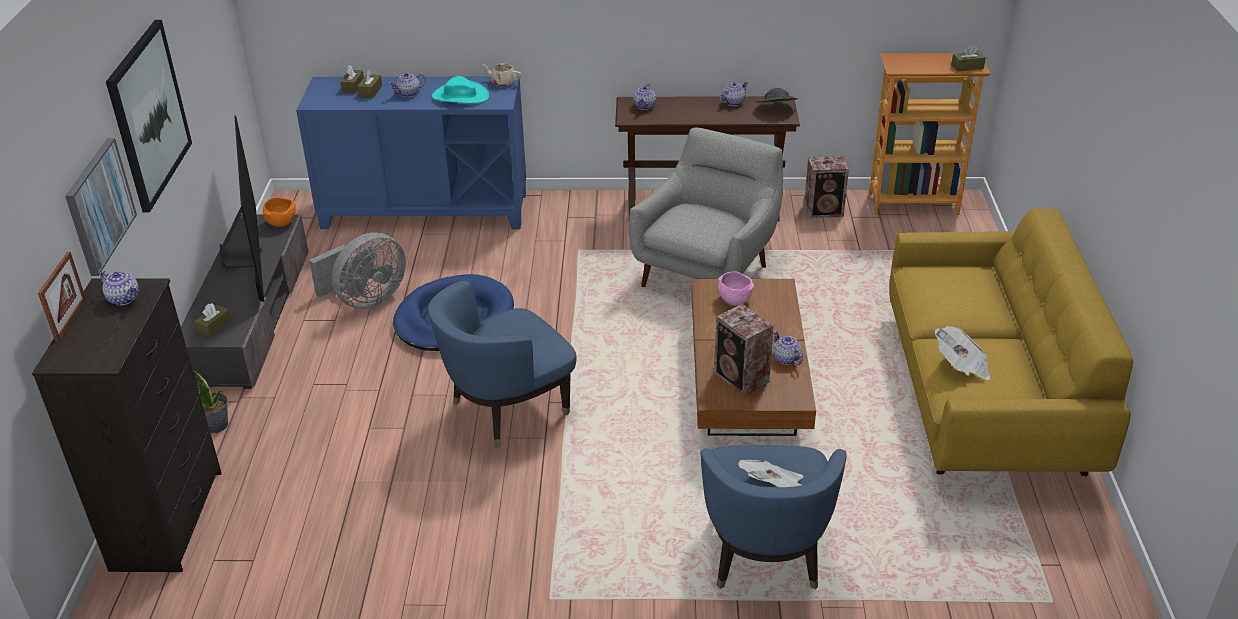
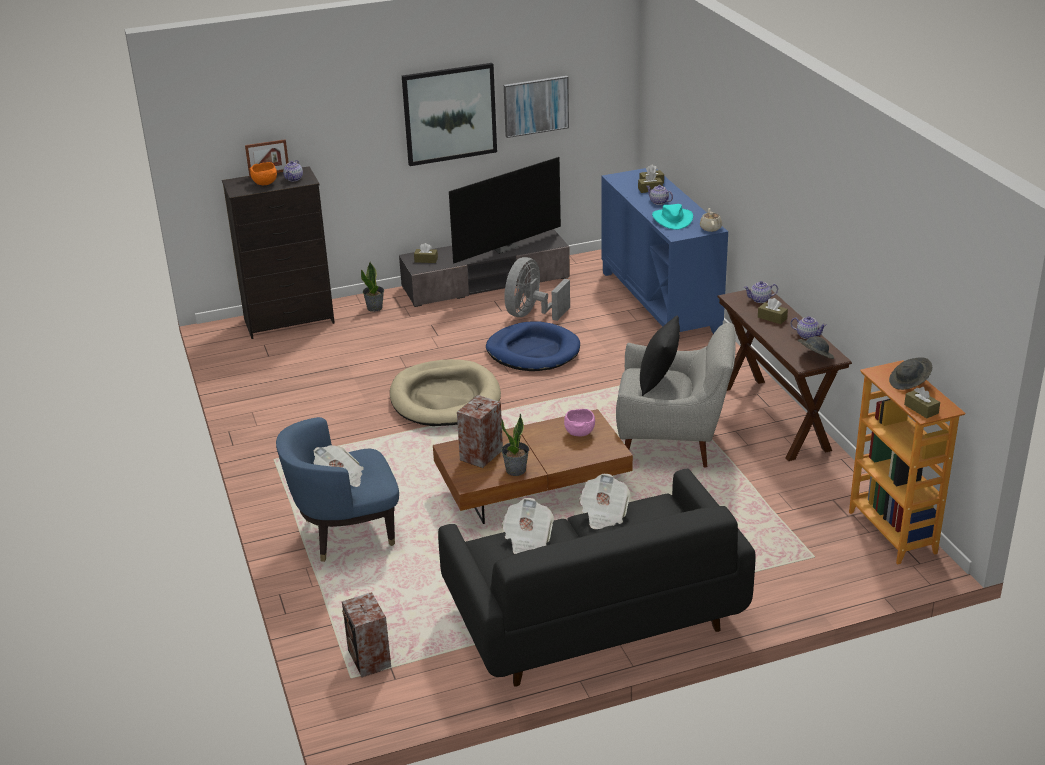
camera: 70 degrees right, 5 degrees down
(99, 205) = (355, 137): picture -> picture (536, 106)
(282, 223) = (553, 243): orange bowl -> orange bowl (266, 183)
(366, 300) = (531, 314): grey fan -> grey fan turned 90 degrees clockwise
(507, 409) = (445, 398): blue armchair -> beige dog bed
(686, 110) = (772, 318): none -> brown tissue box
(696, 218) = (659, 381): none -> black pillow
(786, 359) = (516, 470): teapot -> potted plant
(825, 210) = (830, 482): speaker -> speaker (369, 660)
(921, 60) = (909, 383): none -> grey hat
(931, 308) = (604, 514): none -> newspaper
(984, 396) = (593, 615): yellow sofa -> black sofa

